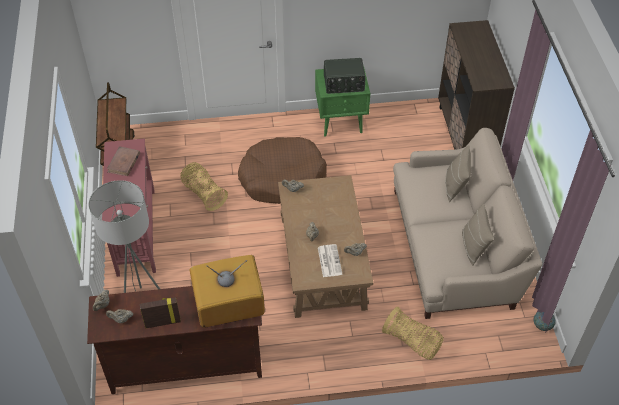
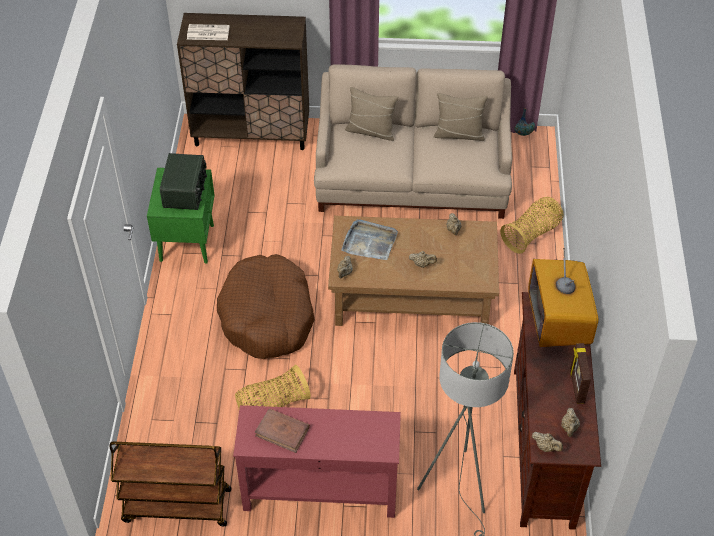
camera: 80 degrees left, 0 degrees up
(328, 200) = (369, 242): none -> grey tray
(329, 260) = (460, 254): newspaper -> newspaper (207, 33)

